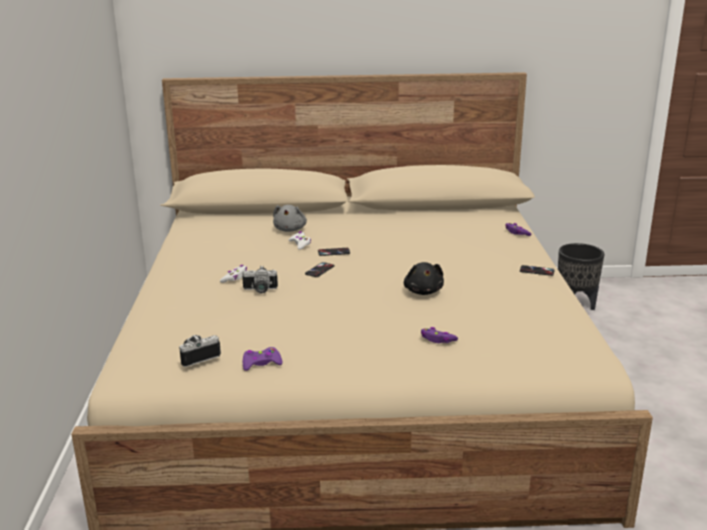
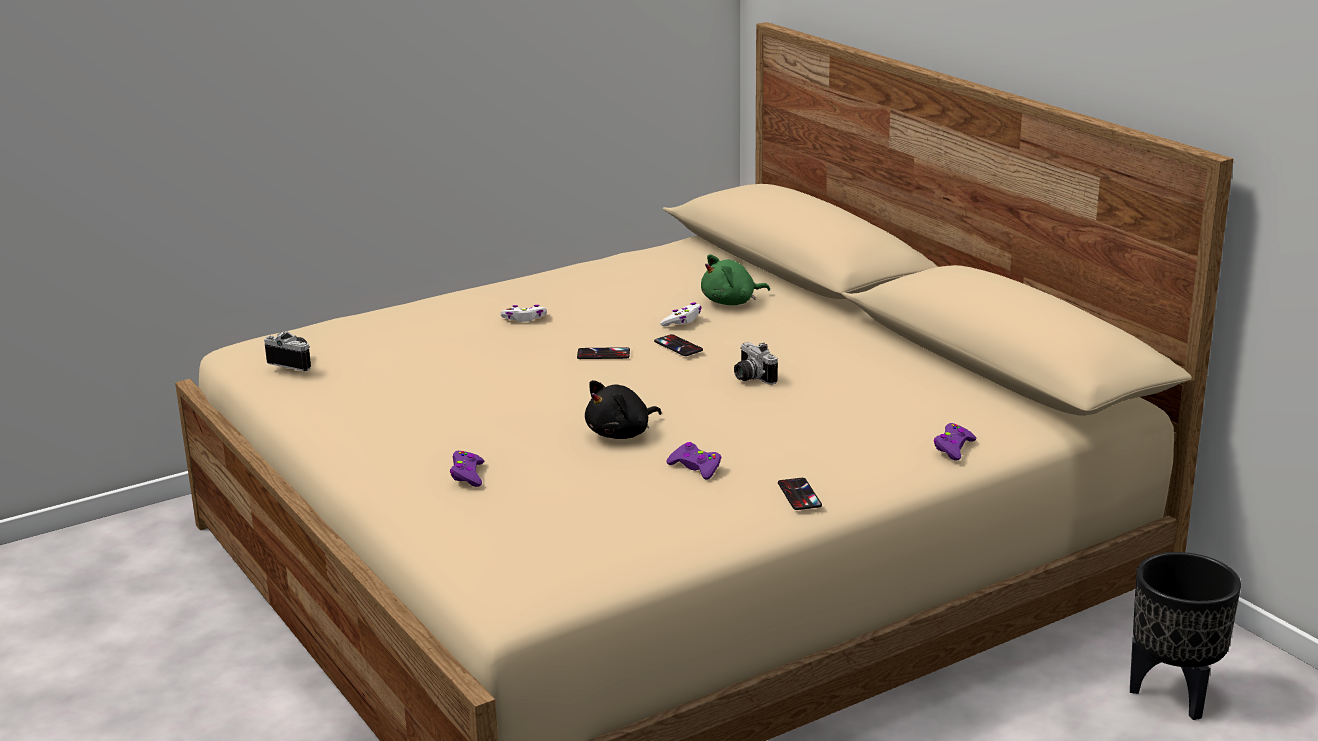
camera: 60 degrees right, 0 degrees up
(260, 290) = (491, 339): camera -> camera (750, 378)
(261, 363) = (311, 396): purple game controller -> purple game controller (695, 467)
(290, 229) = (731, 302): grey plush toy -> green plush toy

